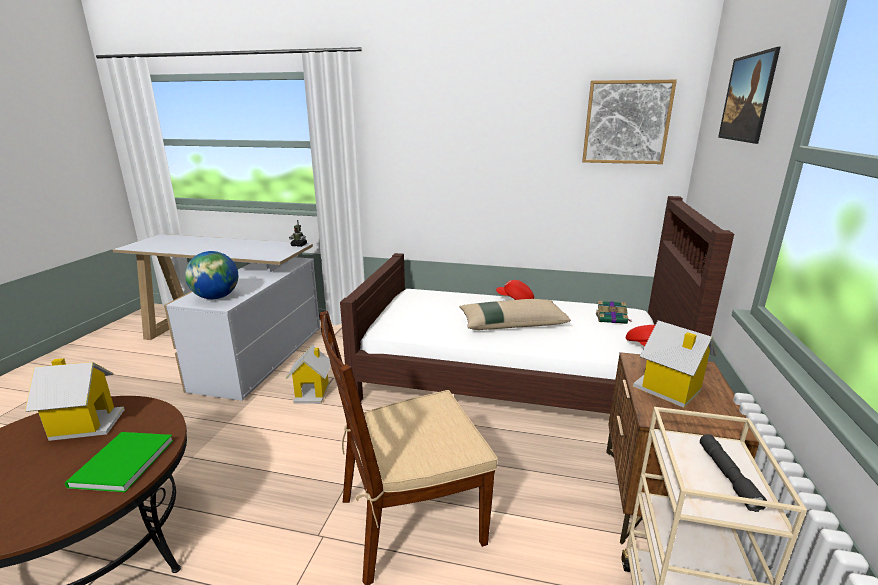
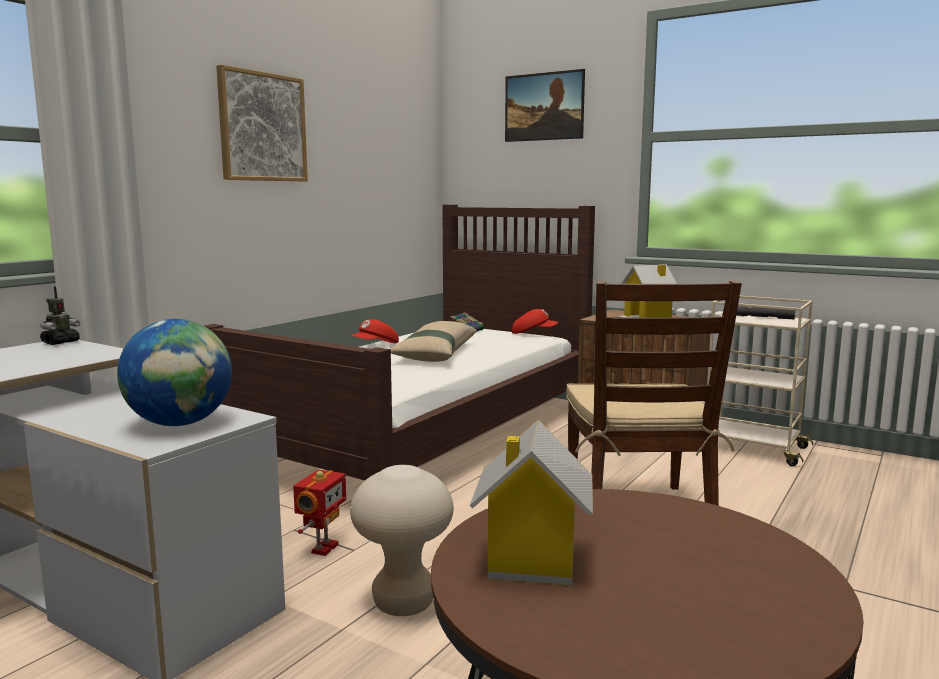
camera: 70 degrees left, 10 degrees down
(119, 464) = (659, 521): green book -> none
(252, 435) = (403, 603): none -> beige stool
(312, 392) = (323, 548): toy house -> toy robot
(626, 122) = (400, 130): picture -> picture (262, 127)

